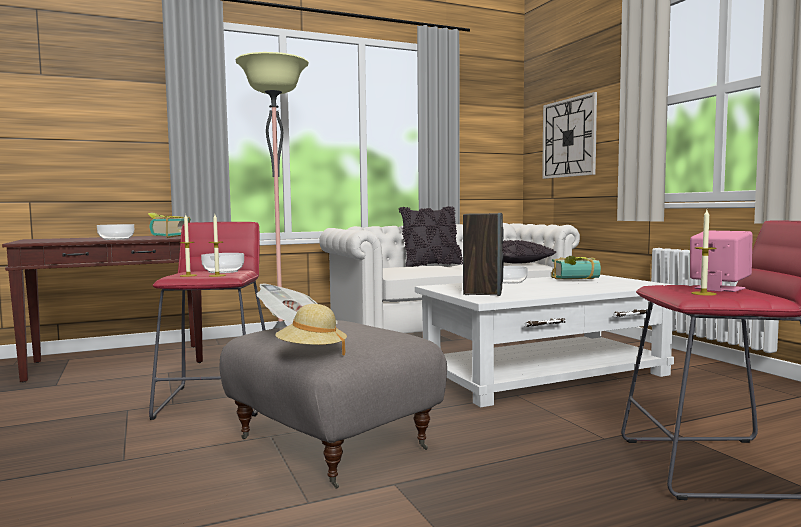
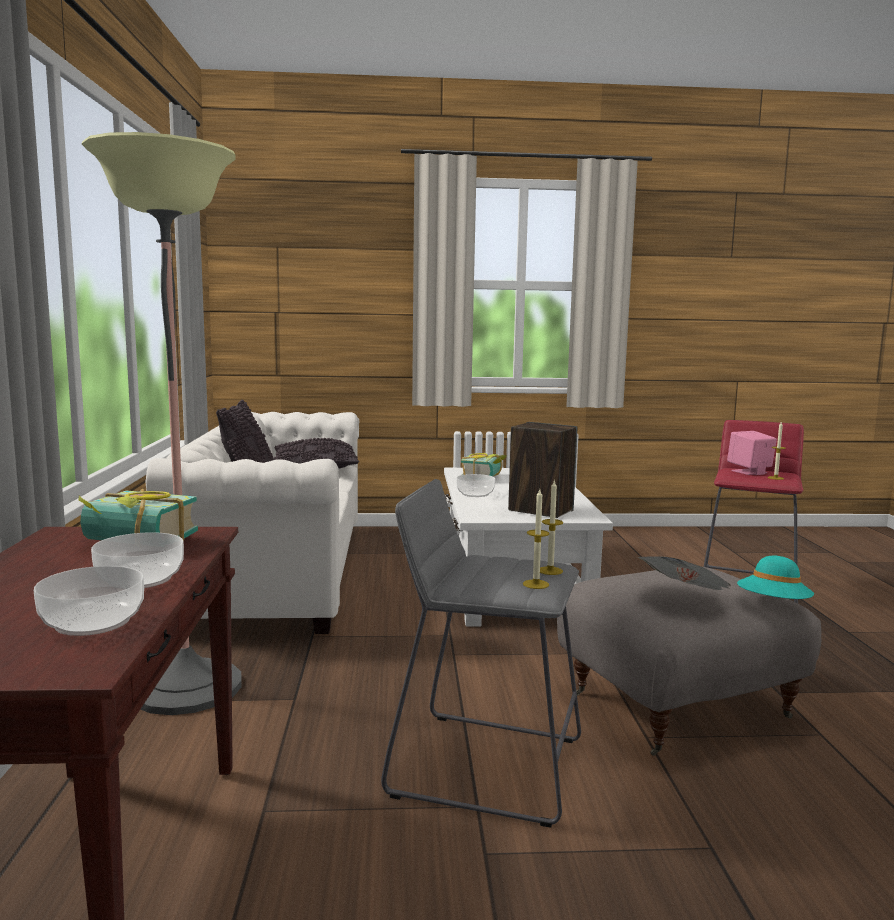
camera: 70 degrees left, 5 degrees up
(216, 400) = (486, 766): red stool -> grey stool
(223, 271) = (495, 566): bowl -> bowl (92, 622)
(311, 353) = (773, 605): beige hat -> turquoise hat
(569, 138) = (311, 302): wall clock -> none

